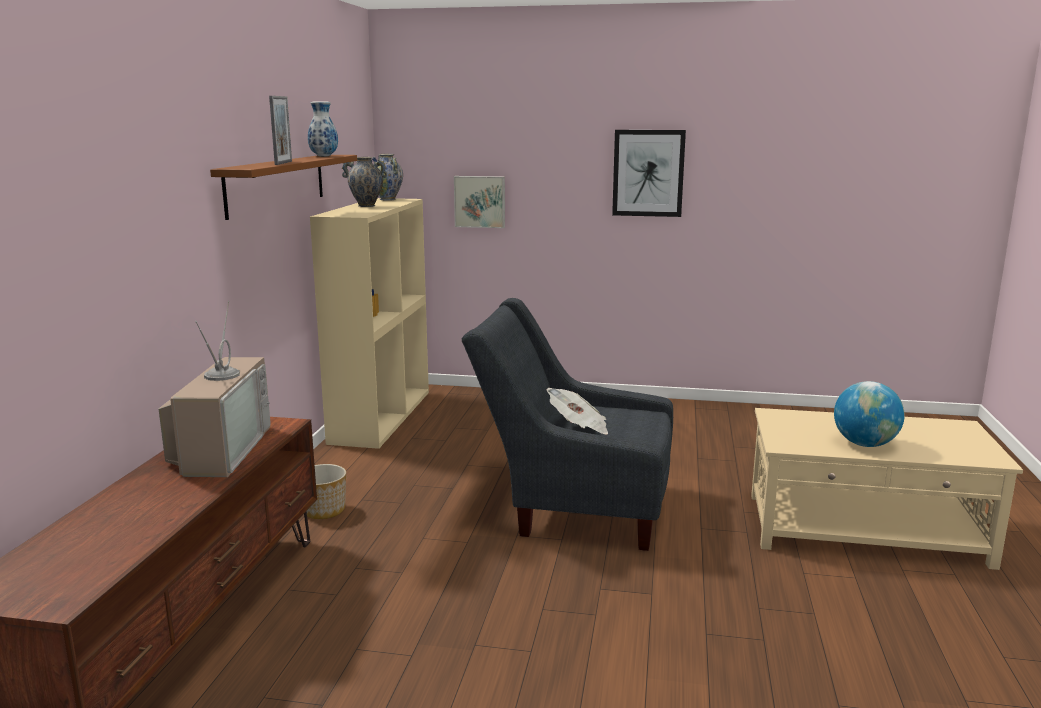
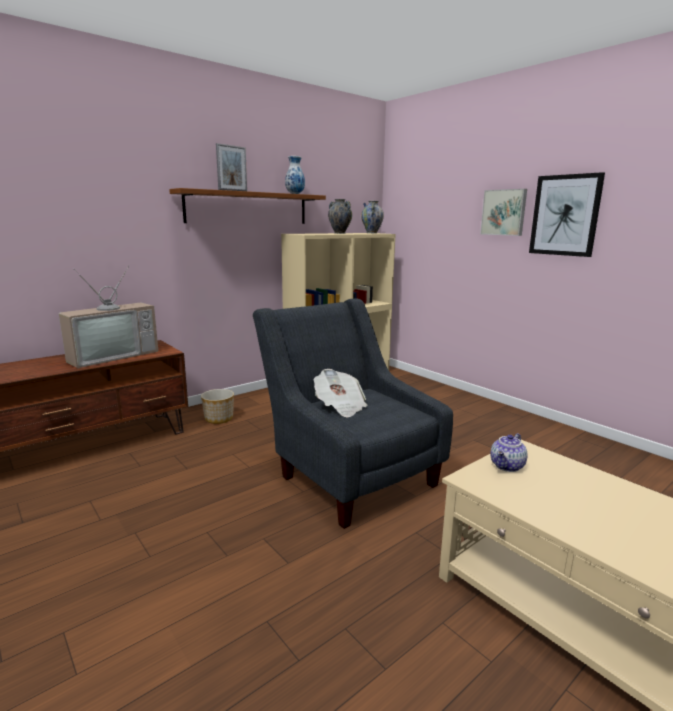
camera: 40 degrees right, 0 degrees up
(480, 201) = (437, 238): picture -> picture (504, 212)
(786, 429) = (507, 466): none -> teapot
(864, 444) = (570, 514): globe -> none

